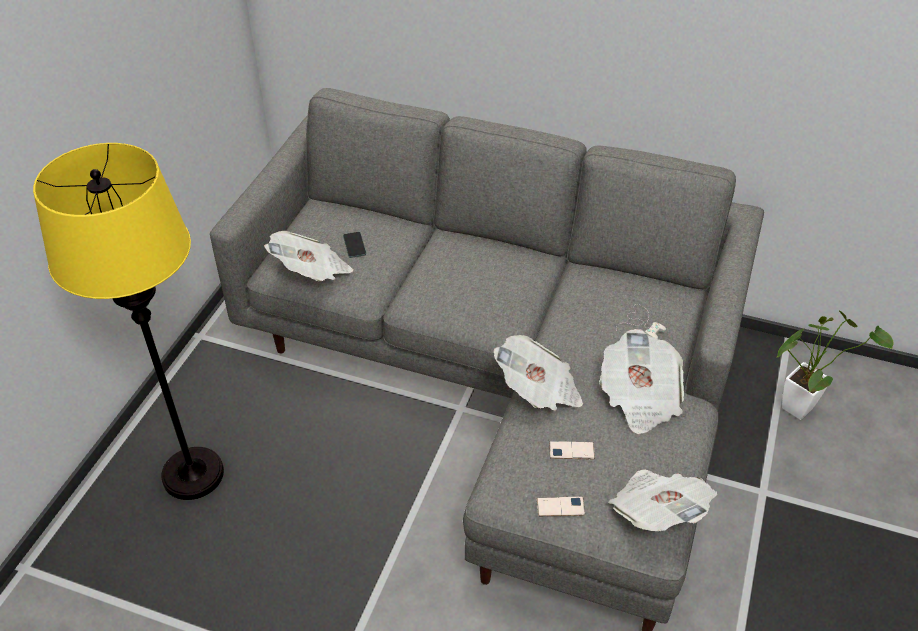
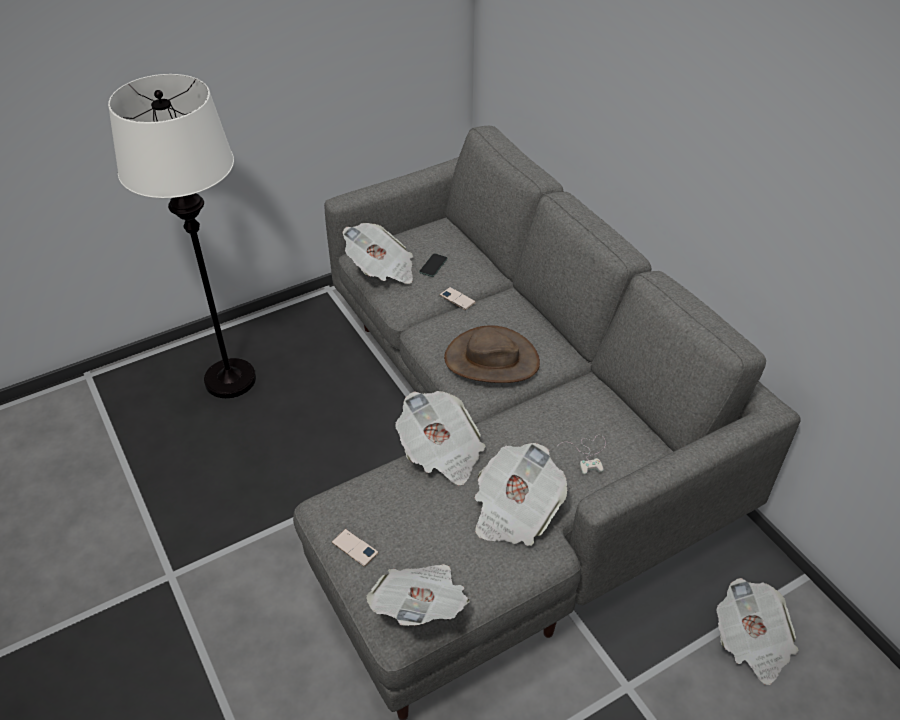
camera: 40 degrees right, 0 degrees up
(193, 475) = (230, 380): yellow floor lamp -> white floor lamp
(493, 296) = (491, 360): none -> brown hat
(571, 450) = (412, 513): phone -> phone (457, 299)
(801, 405) = (752, 642): potted plant -> newspaper

